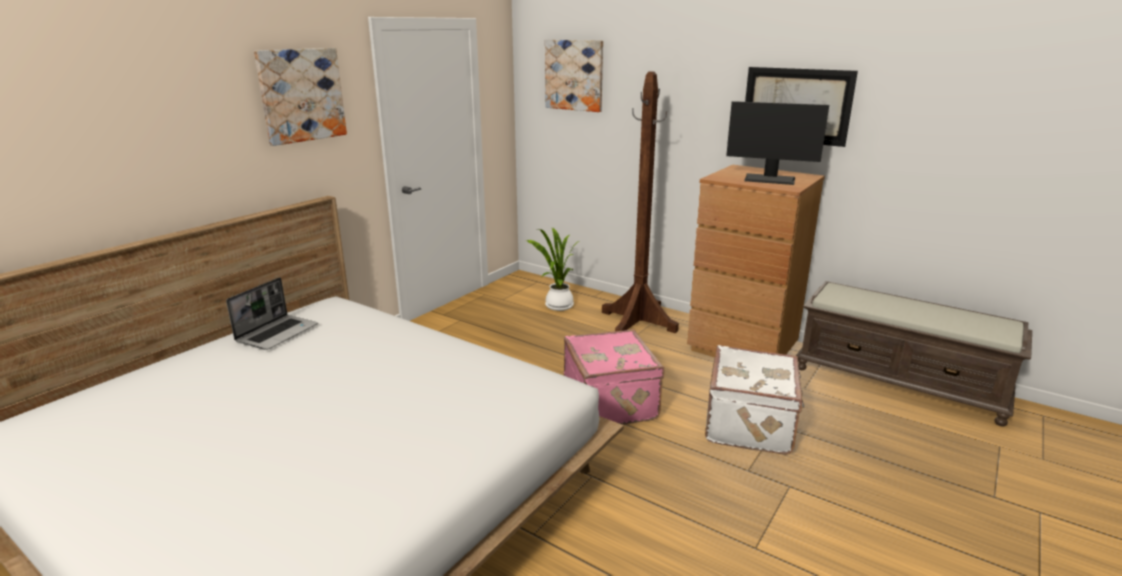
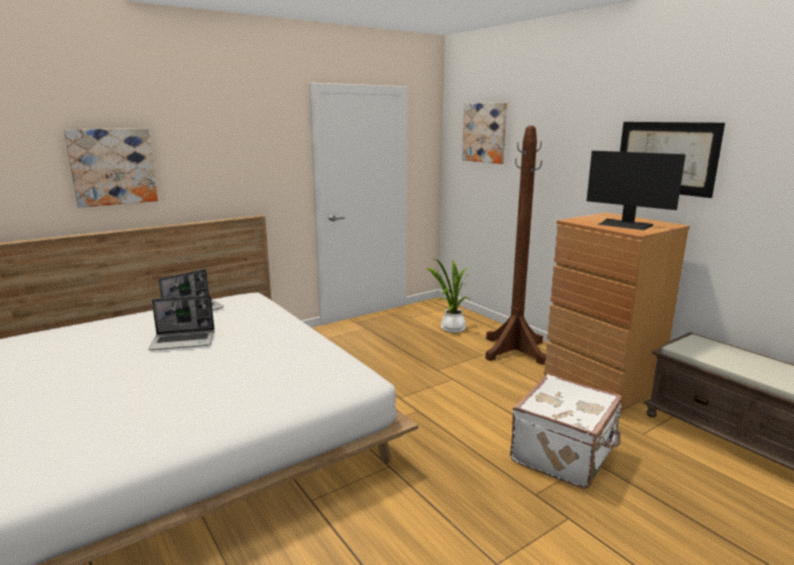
camera: 20 degrees right, 5 degrees down
(301, 95) = (247, 138): picture -> picture (112, 166)
(305, 378) = (184, 341): none -> laptop
(611, 402) = (446, 411): pink suitcase -> none

